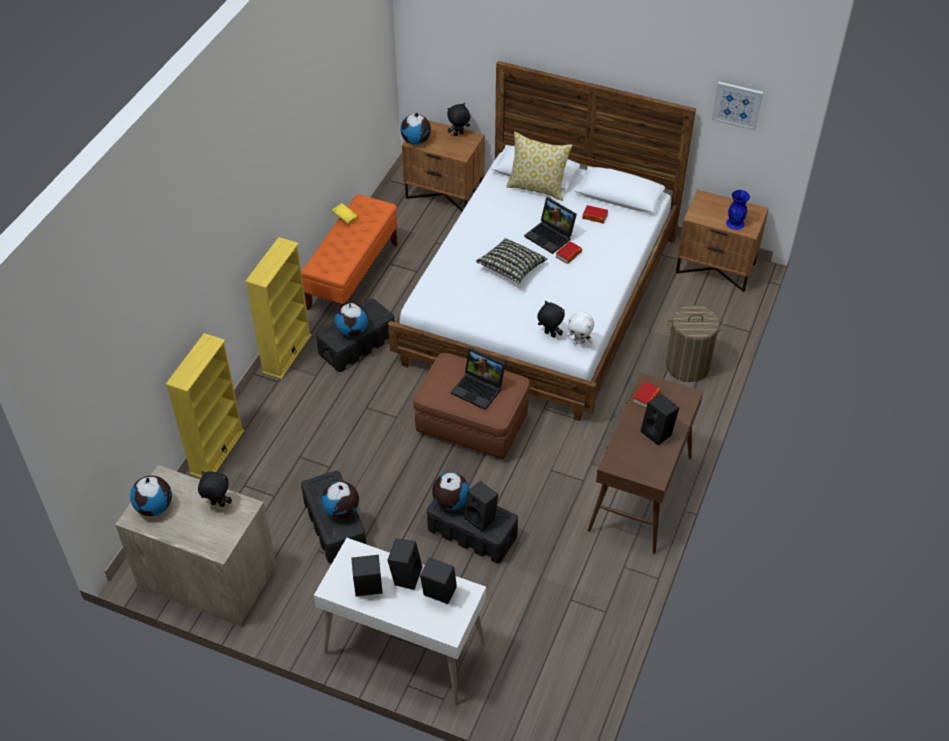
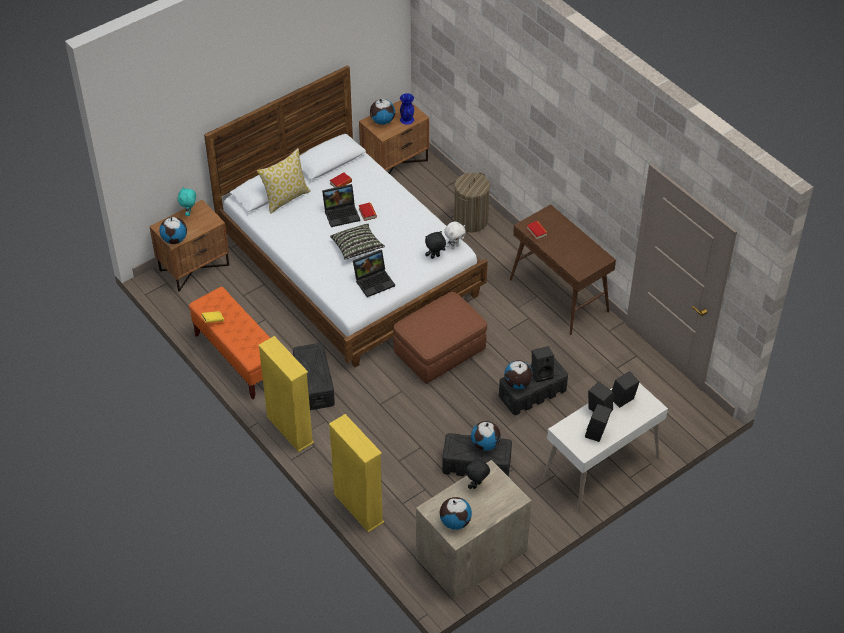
camera: 60 degrees left, 0 degrees up
(353, 330) = (319, 371): globe -> globe (382, 121)
(458, 134) = (189, 213): black plush toy -> turquoise plush toy
(479, 389) = (446, 319): laptop -> laptop (374, 281)
(658, 432) = (569, 240): black speaker -> none
(737, 105) = (370, 43): picture -> none

